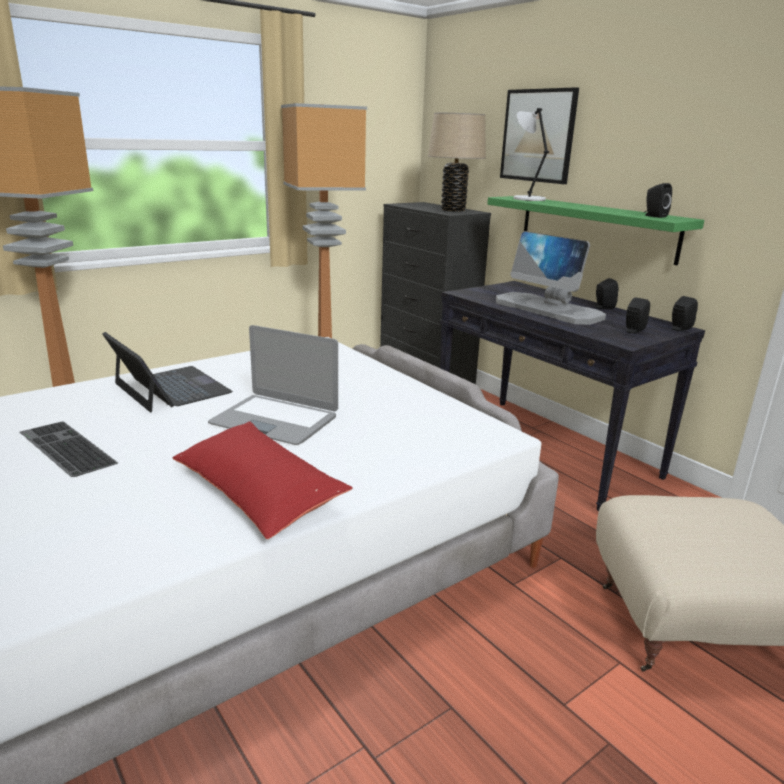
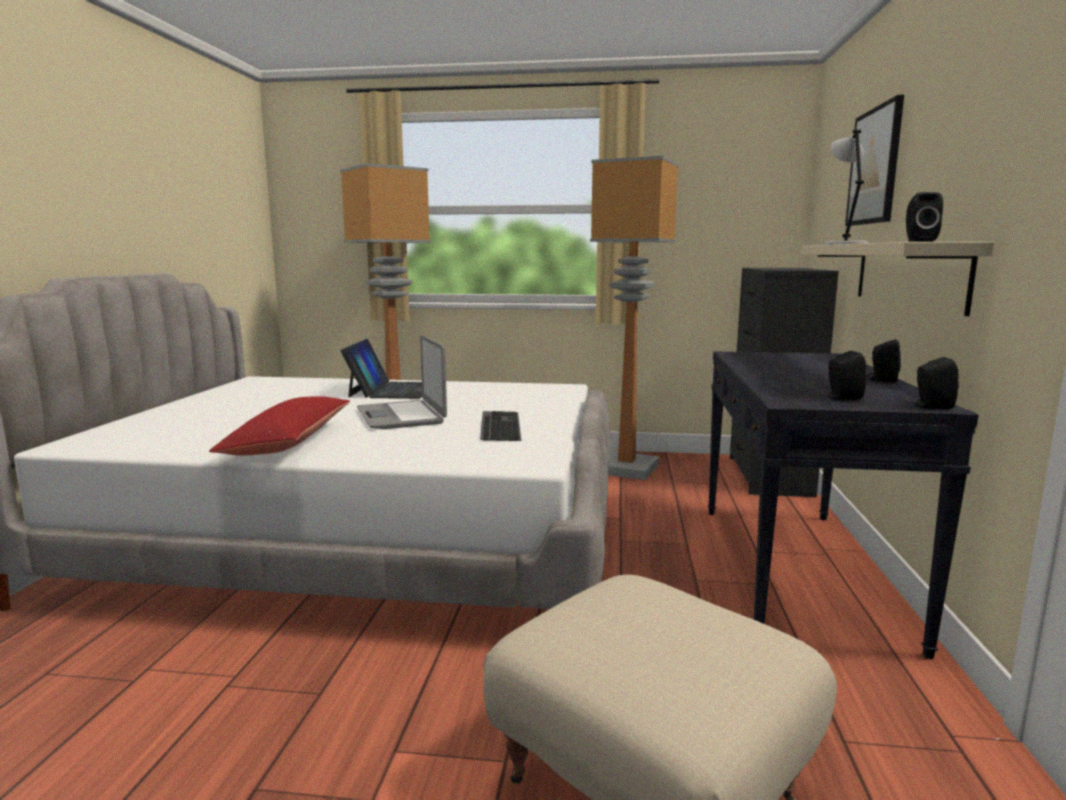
camera: 45 degrees right, 10 degrees down
(63, 448) = (267, 401): keyboard -> keyboard (498, 425)
(453, 210) = (797, 269): beige table lamp -> none
(548, 309) = (791, 372): monitor -> none
(596, 228) = (907, 274): green shelf -> beige shelf

